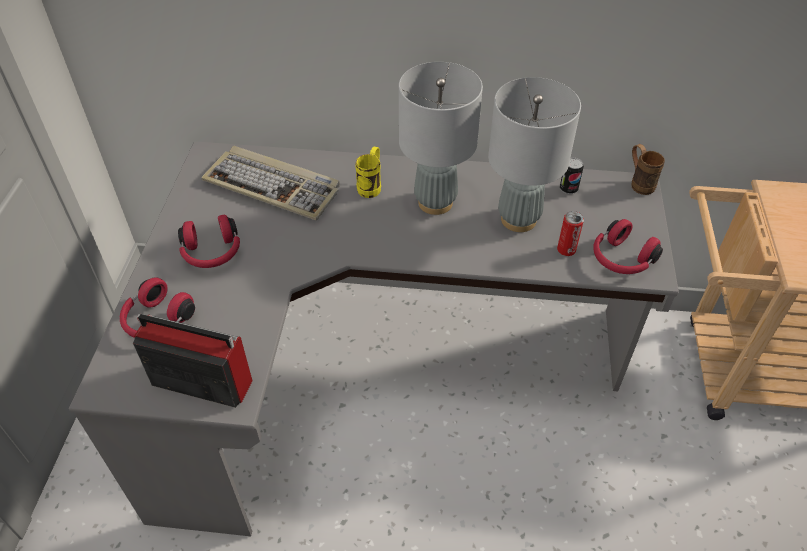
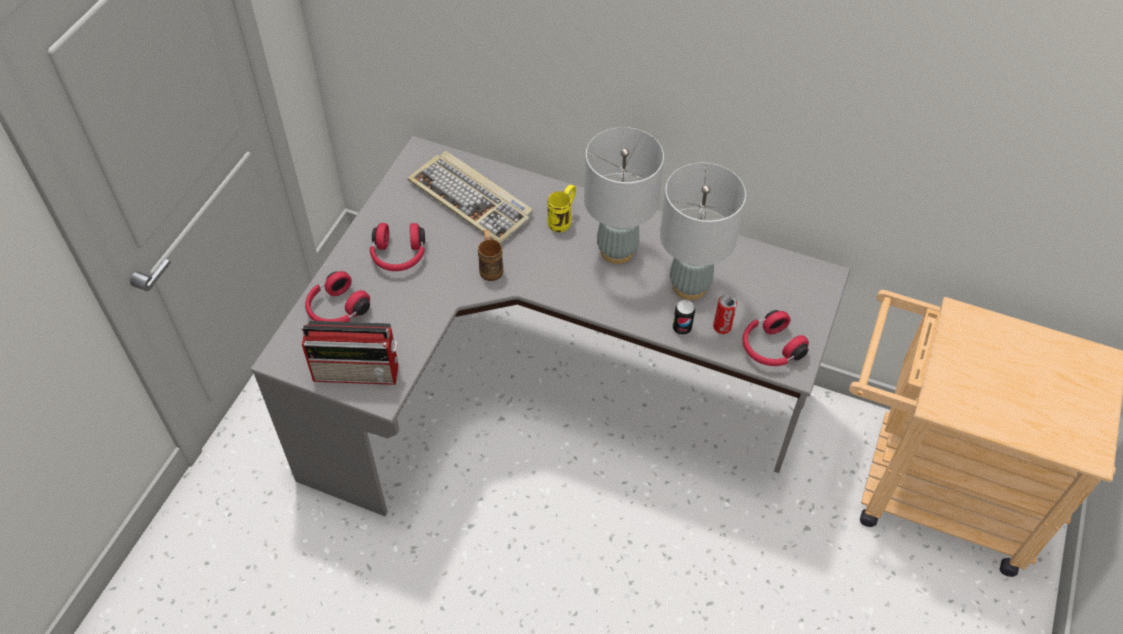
camera: 15 degrees right, 5 degrees up
(199, 381) = (358, 372): radio -> radio turned 150 degrees clockwise
(568, 189) = (752, 265): can -> can (682, 328)
(639, 183) = (826, 274): brown mug -> brown mug (490, 266)

